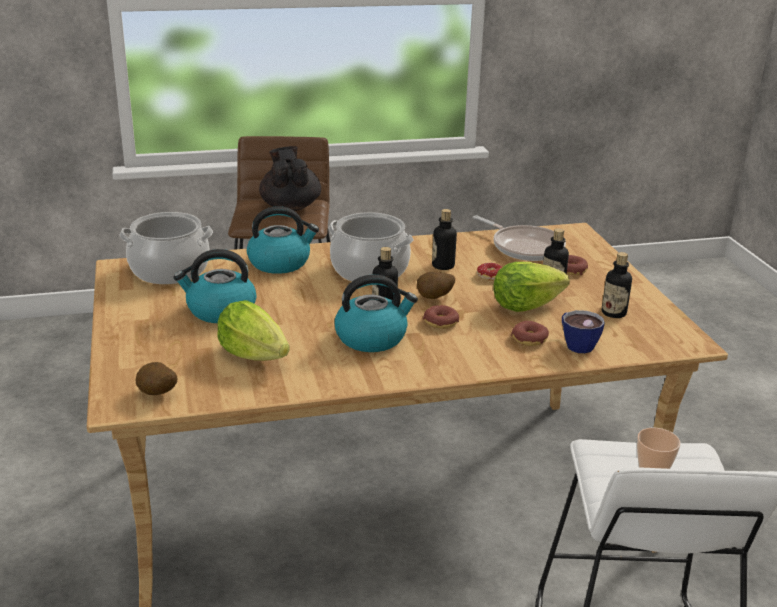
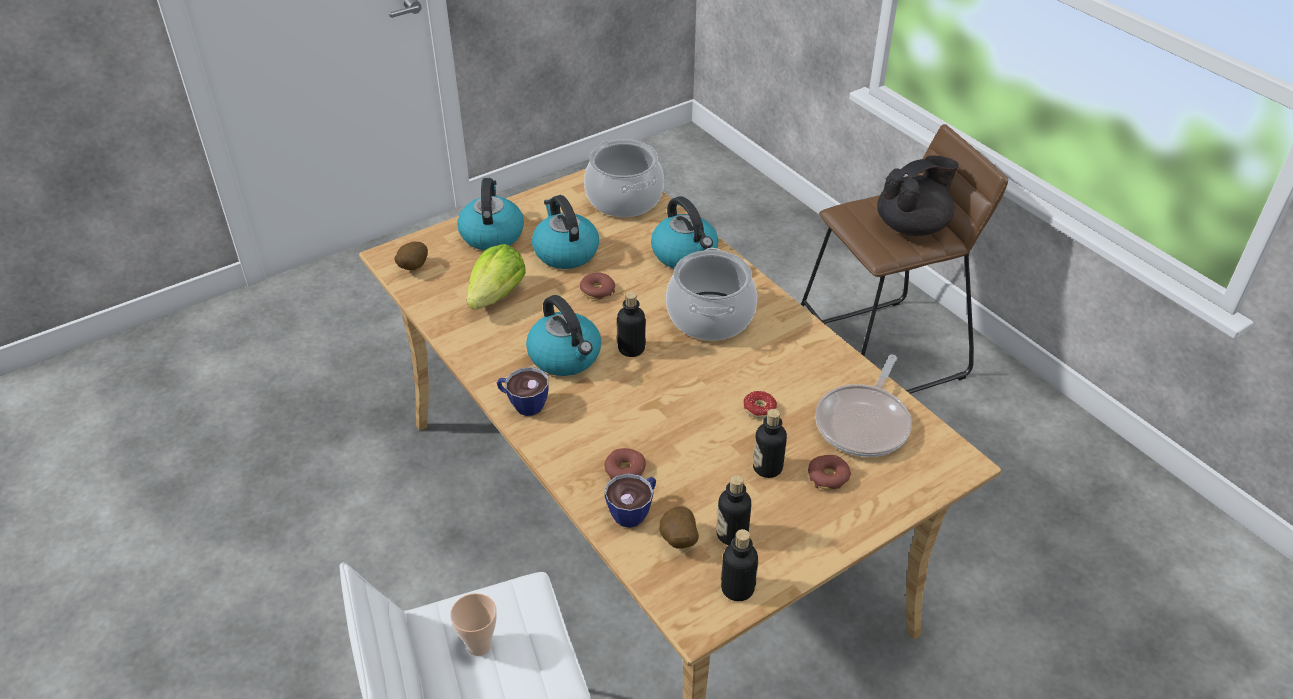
camera: 70 degrees right, 15 degrees up
(149, 341) = (491, 234): none -> kettle
(421, 368) = (523, 404): none -> cup
(434, 298) = (675, 378): potato -> potato (678, 541)
(441, 322) = (624, 395): donut -> donut (597, 291)
(443, 266) = (760, 366): bottle -> bottle (737, 588)
(525, 306) = (702, 453): lettuce -> none

